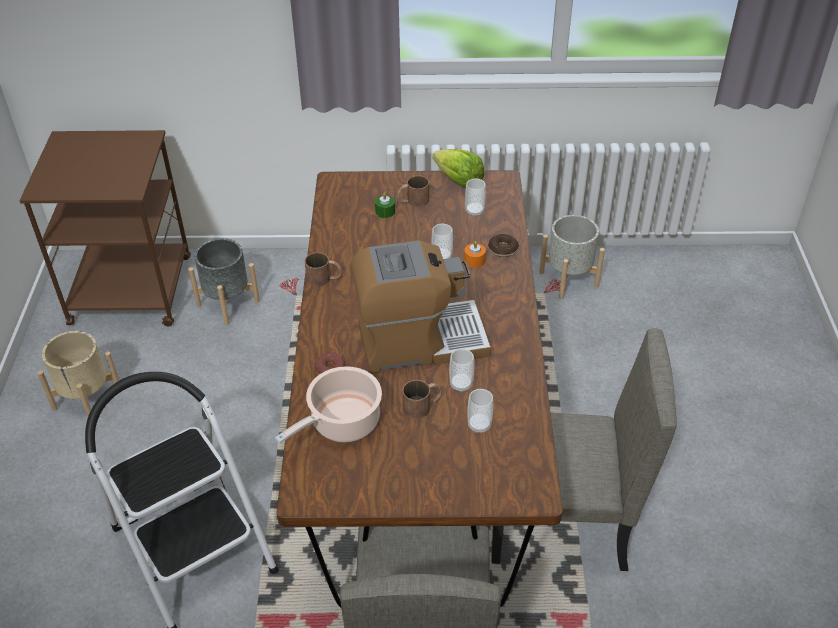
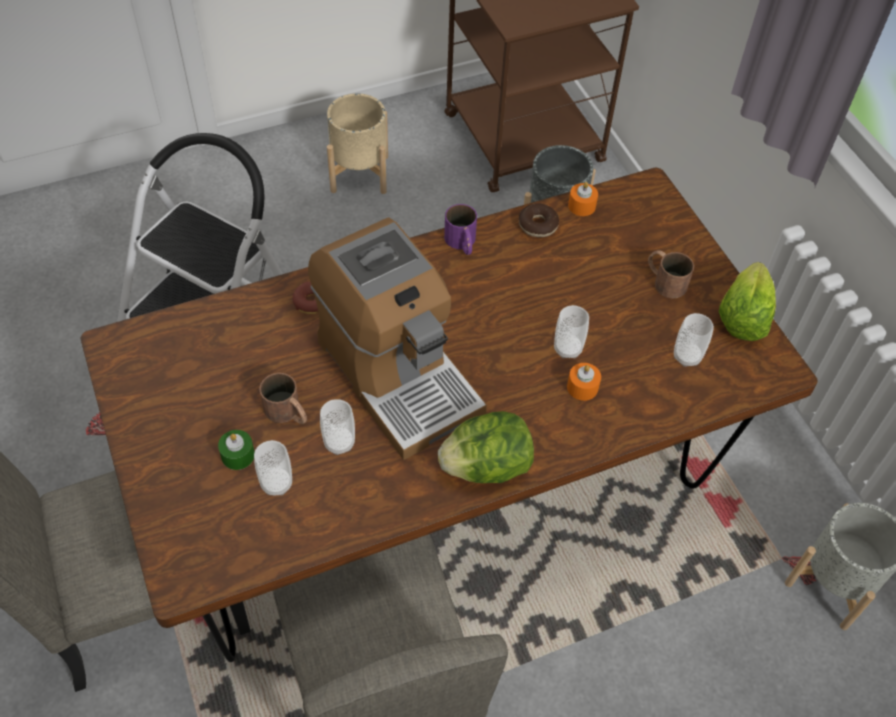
camera: 65 degrees right, 10 degrees up
(324, 278) = (462, 243): brown mug -> purple mug
(329, 214) = (581, 206): none -> orange candle
(342, 423) = (230, 343): cooking pot -> none
(385, 211) = (623, 259): green candle -> green candle (238, 455)
(503, 249) = (625, 414): donut -> donut (538, 225)
(513, 319) = (487, 466): none -> lettuce

